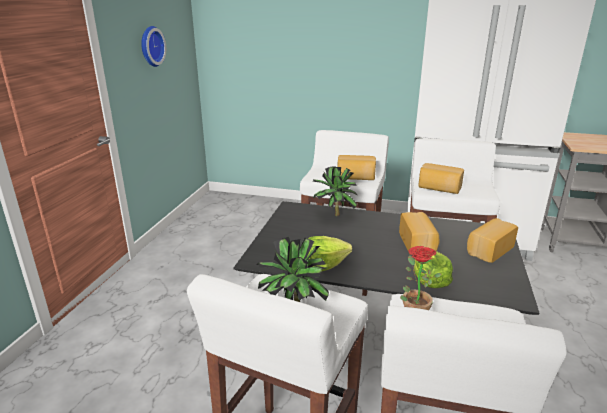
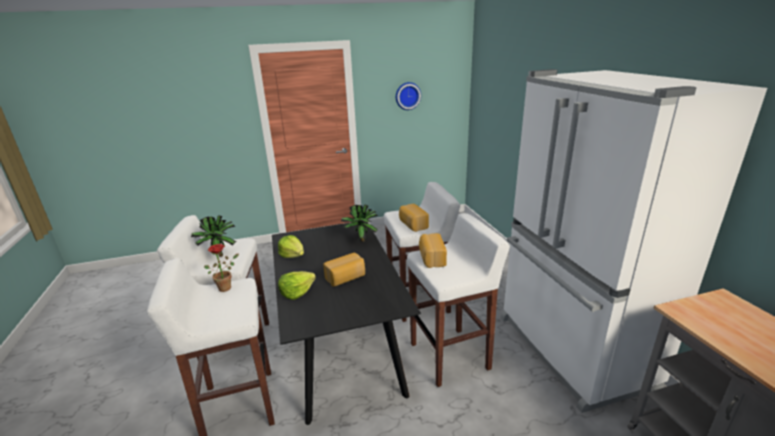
camera: 60 degrees right, 0 degrees up
(488, 250) = (361, 308): bread -> none

